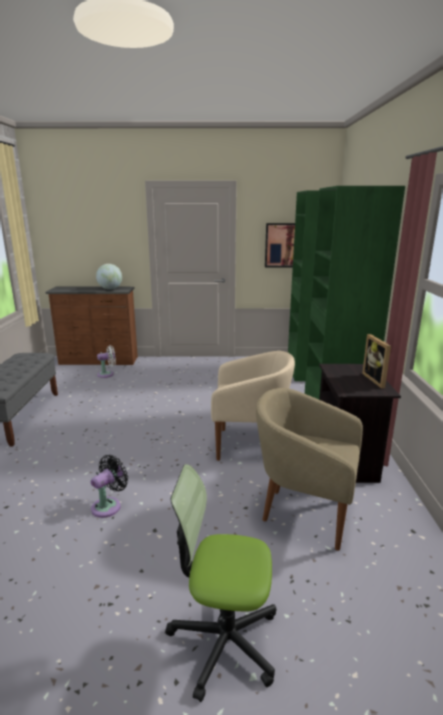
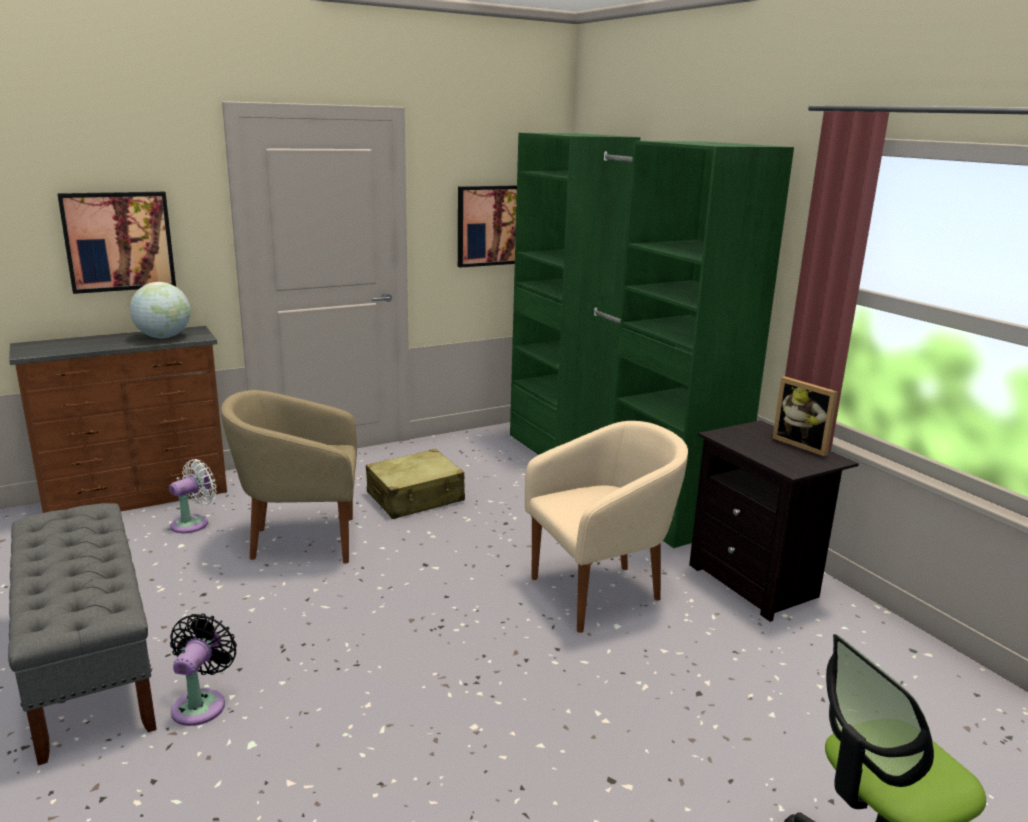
camera: 30 degrees left, 0 degrees up
(99, 245) = (118, 241): none -> picture
(109, 505) = (492, 771): black fan -> black fan (201, 703)
(208, 382) = (416, 497): none -> beige suitcase
(304, 513) = (778, 673): beige armchair -> beige armchair (301, 541)

